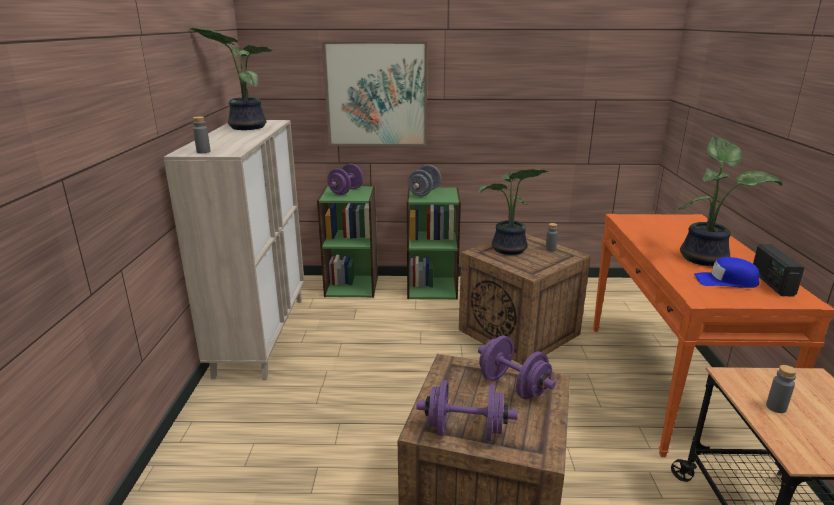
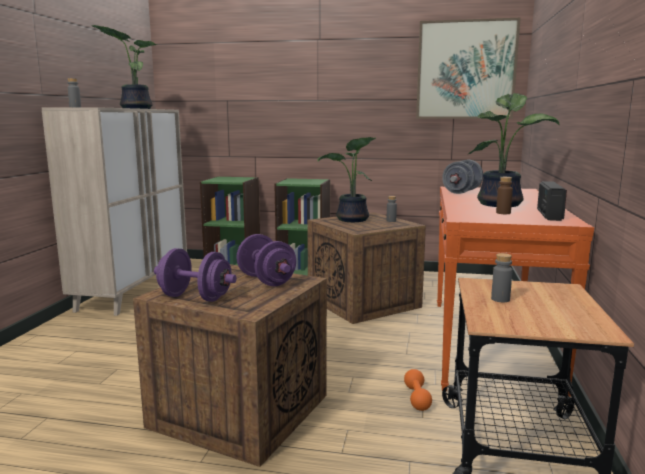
camera: 10 degrees right, 10 degrees down
(346, 191) = (230, 178): purple dumbbell -> none
(376, 94) = (260, 96): picture -> picture (466, 70)
(424, 193) = (296, 180): grey dumbbell -> grey dumbbell (462, 192)
(643, 471) = (417, 398): none -> orange dumbbell
(725, 281) = (503, 213): blue cap -> brown bottle

